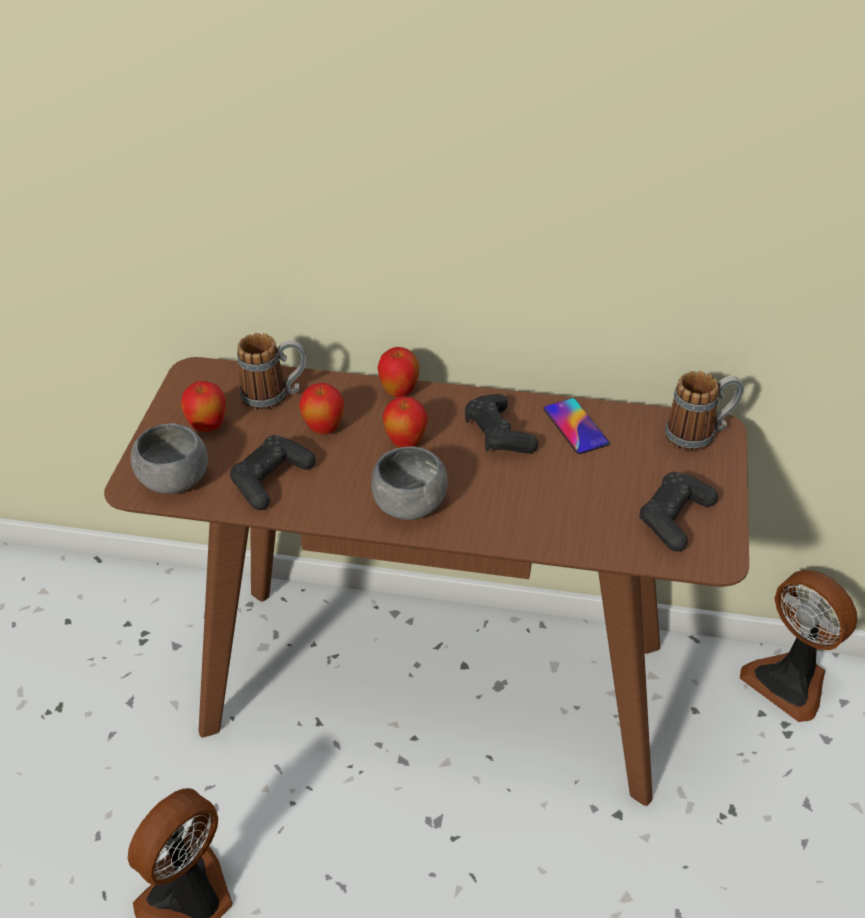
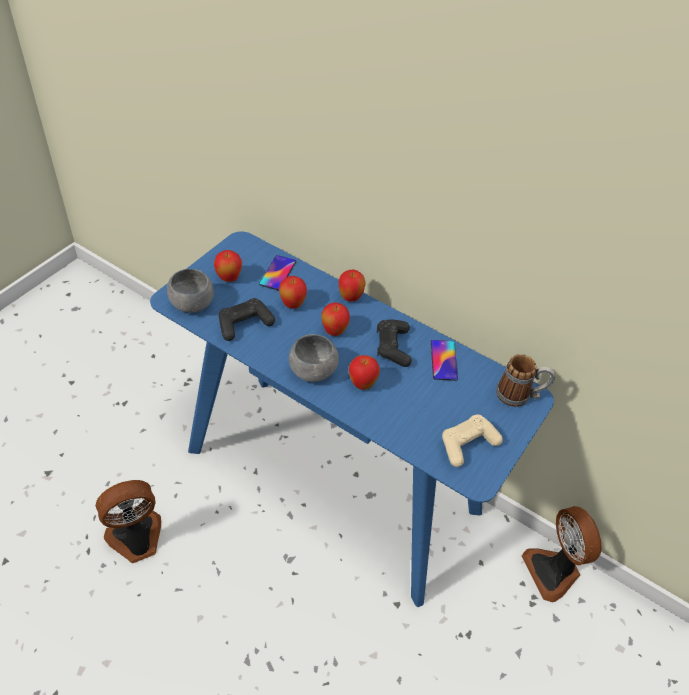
camera: 20 degrees right, 5 degrees up
(275, 395) = (278, 273): mug -> phone
(437, 685) = (333, 479): brown console table -> blue console table
(488, 496) = (362, 384): none -> apple
(675, 518) = (467, 444): black game controller -> beige game controller

